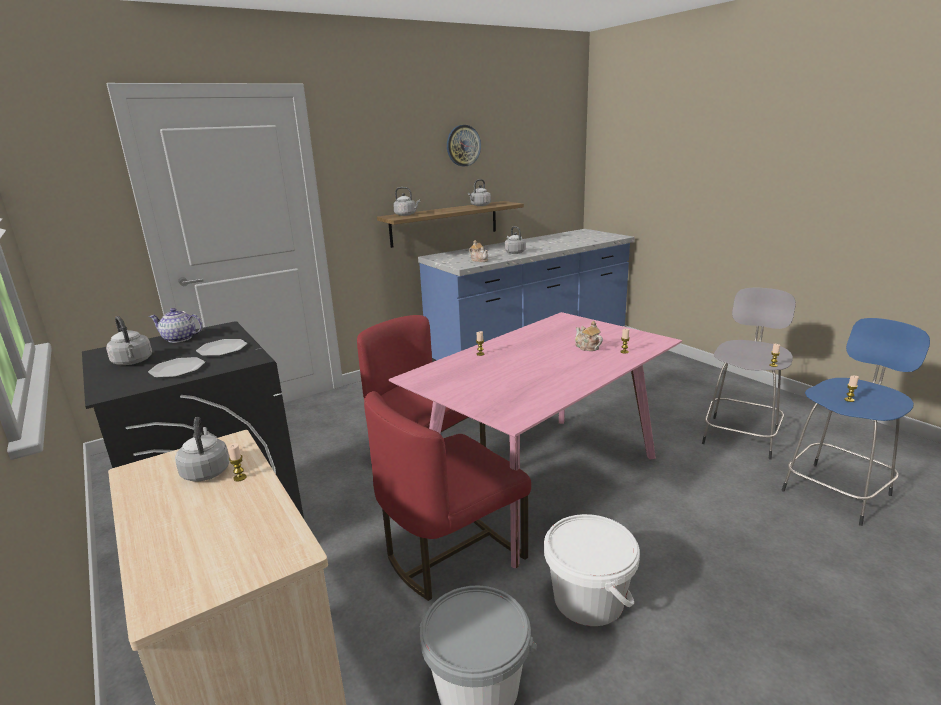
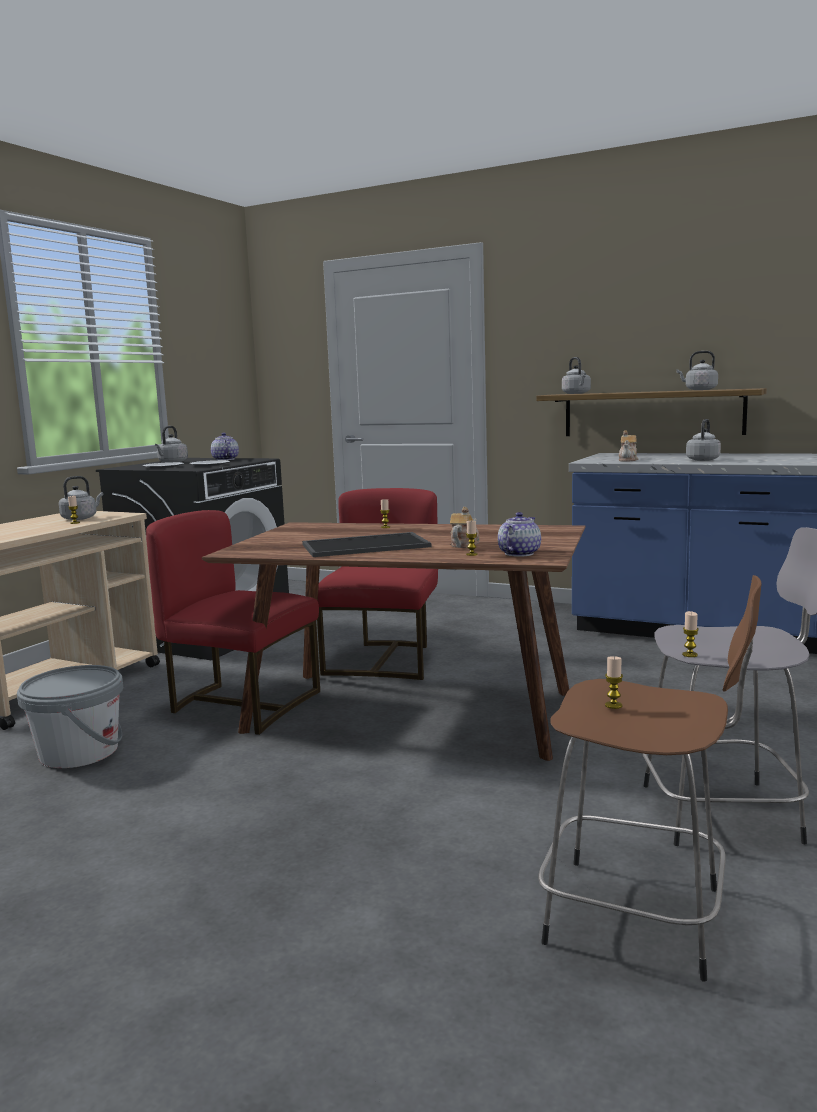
camera: 60 degrees right, 10 degrees down
(463, 145) = (694, 303): wall clock -> none
(543, 481) = (408, 713): pink dining table -> brown dining table
(550, 371) = (366, 545): none -> tray
(588, 599) = (213, 772): white bucket -> none
(636, 342) = (518, 553): none -> teapot
(837, 491) = (641, 917): blue stool -> brown stool

